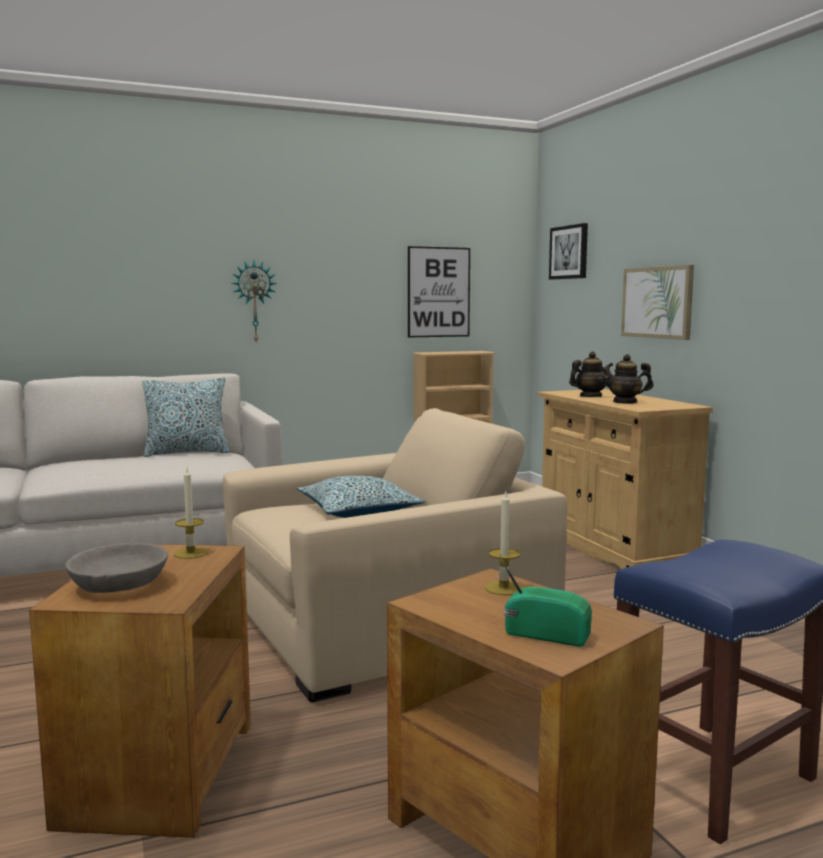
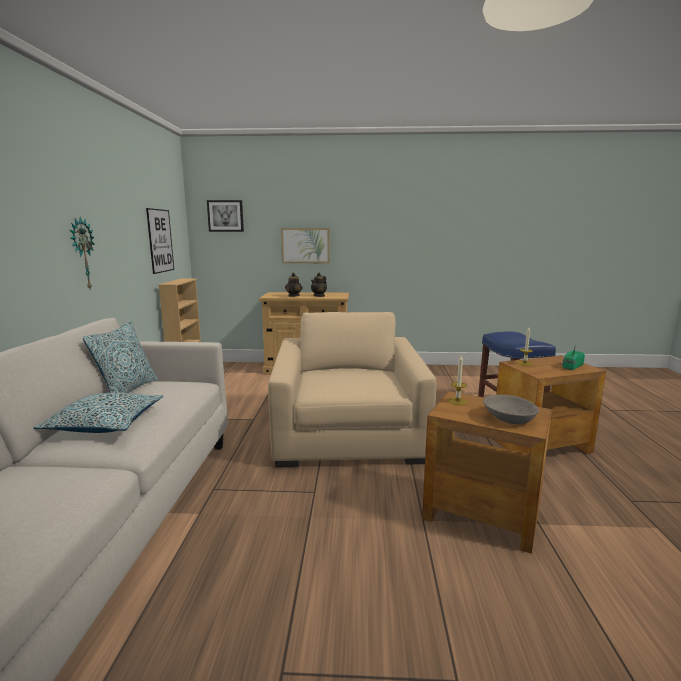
camera: 65 degrees left, 5 degrees up
(359, 511) = (340, 375): pillow -> pillow (106, 423)

